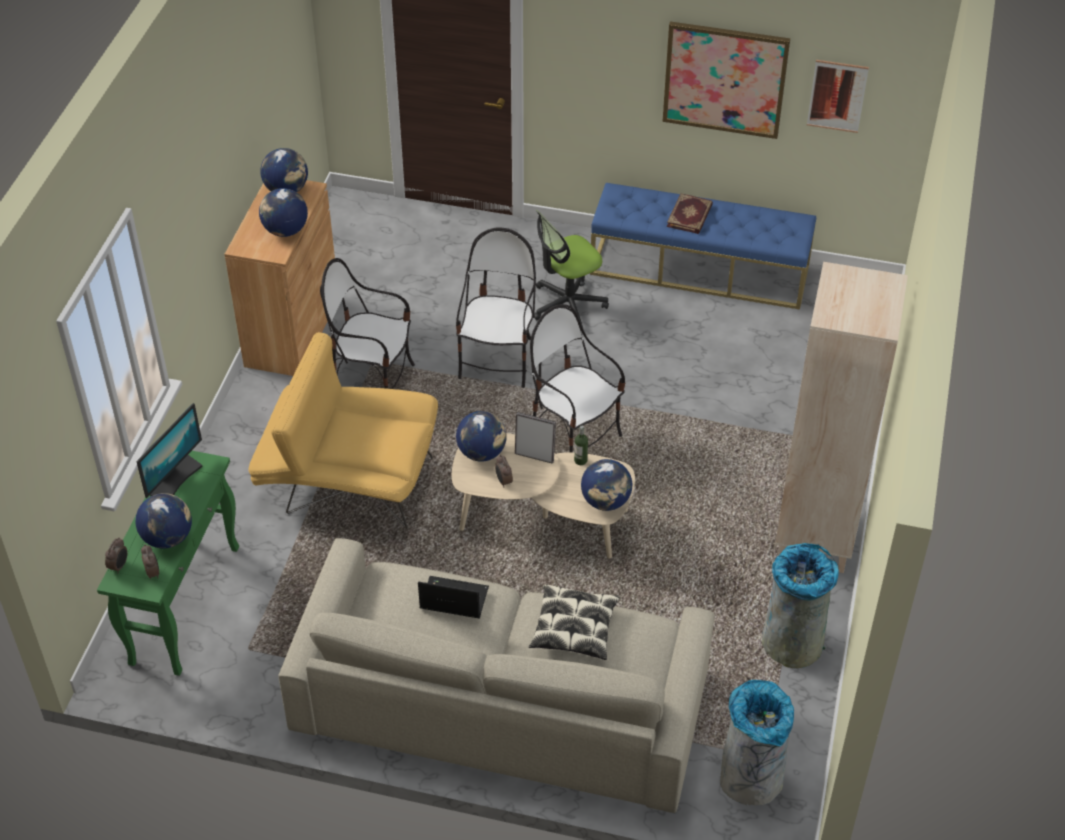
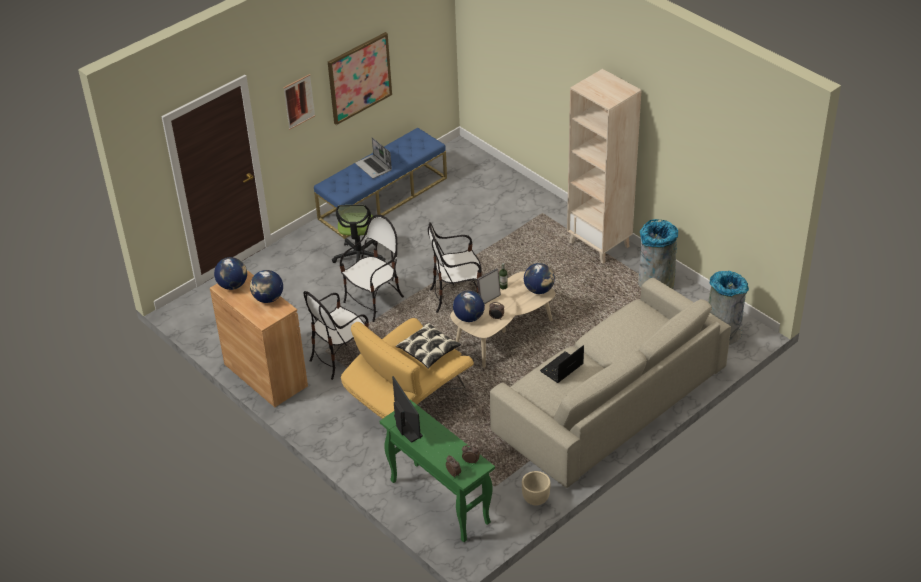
camera: 55 degrees left, 5 degrees down
(168, 537) = (449, 446): globe -> none
(251, 706) = (536, 500): none -> beige planter
(498, 360) = (374, 301): chair -> chair turned 90 degrees clockwise
(574, 629) = (616, 333): pillow -> pillow (428, 350)
(690, 216) = (374, 167): book -> laptop
(837, 96) = (412, 50): picture -> picture (299, 101)

